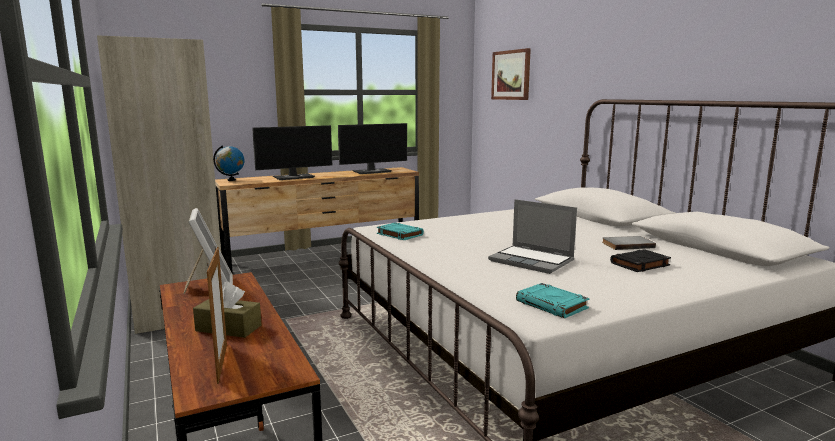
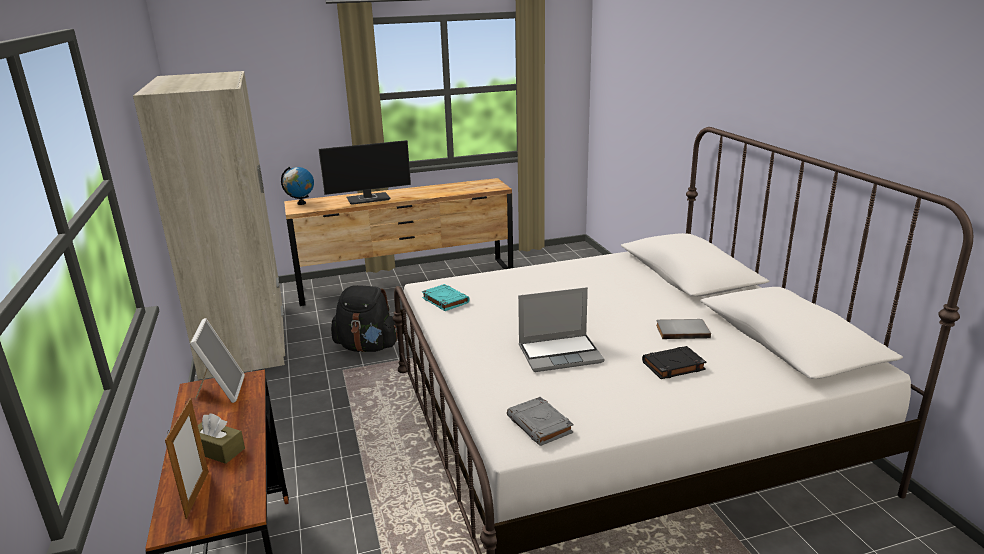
camera: 10 degrees right, 10 degrees up
(304, 302) = (367, 347): none -> black backpack
(372, 171) = (459, 188): monitor -> none
(511, 75) = (627, 70): picture -> none
(532, 261) = (560, 353): laptop -> laptop turned 60 degrees counterclockwise
(552, 305) = (540, 425): turquoise book -> grey book

